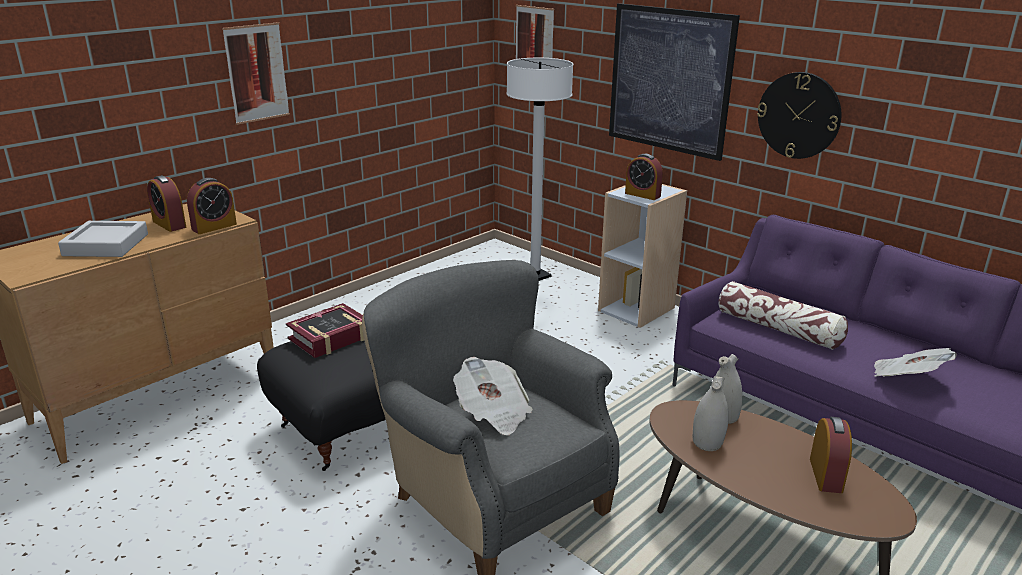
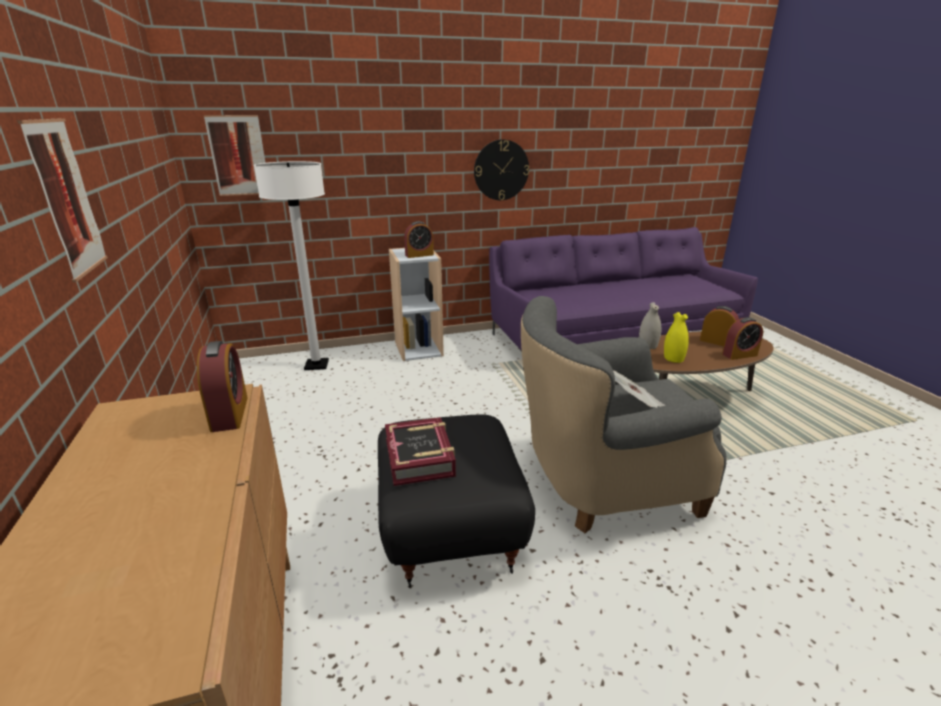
camera: 60 degrees left, 0 degrees up
(106, 245) = (143, 523): grey tray -> none
(169, 224) = (153, 448): alarm clock -> alarm clock (739, 355)
(669, 80) = (397, 163): picture -> none
(708, 442) = (673, 358): white vase -> yellow vase
(778, 329) = (569, 301): pillow -> none
(906, 378) = (643, 295): newspaper -> none

